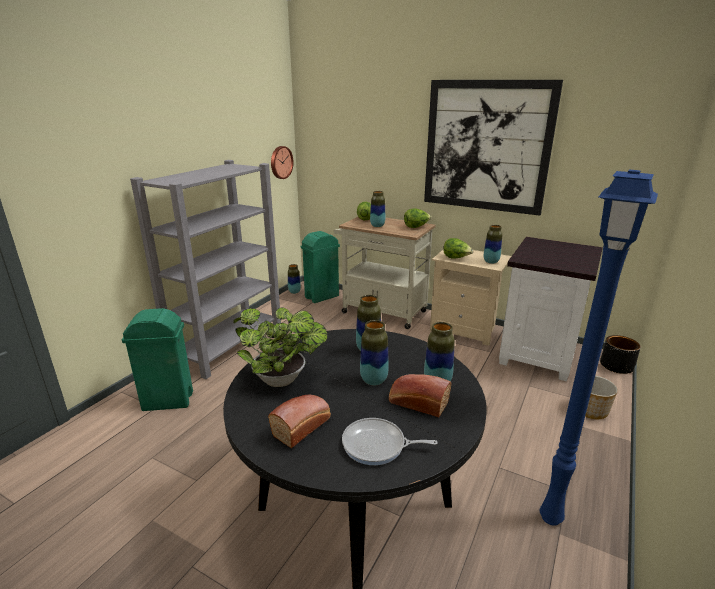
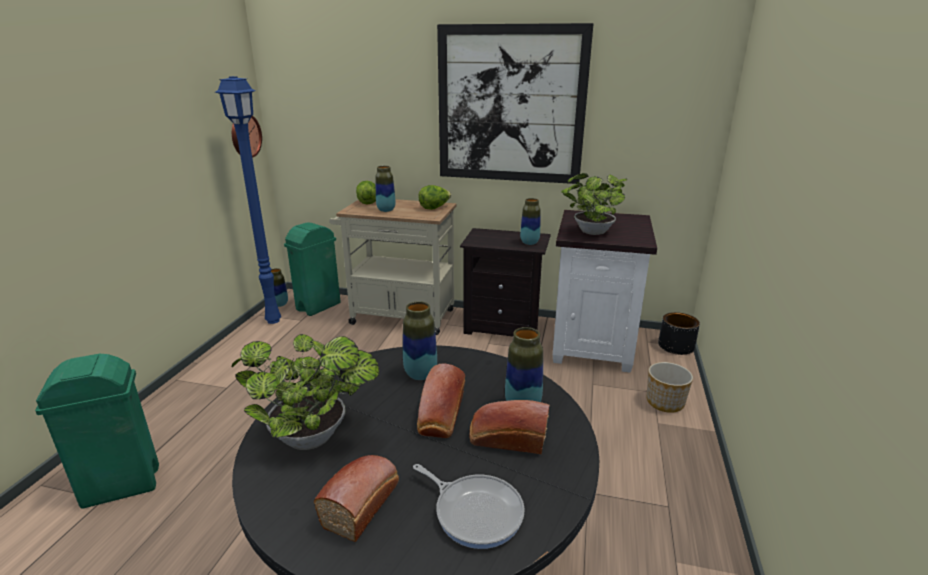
camera: 15 degrees left, 0 degrees up
(228, 344) = (200, 388): grey bookcase -> none
(373, 380) = (441, 416): vase -> bread
(377, 445) = (475, 512): frying pan -> frying pan turned 135 degrees counterclockwise
(456, 258) = (488, 242): lettuce -> none
(465, 329) = (504, 326): beige nightstand -> black nightstand
(541, 257) = (590, 233): none -> potted plant
(552, 519) = (663, 545): blue floor lamp -> blue floor lamp (273, 321)

